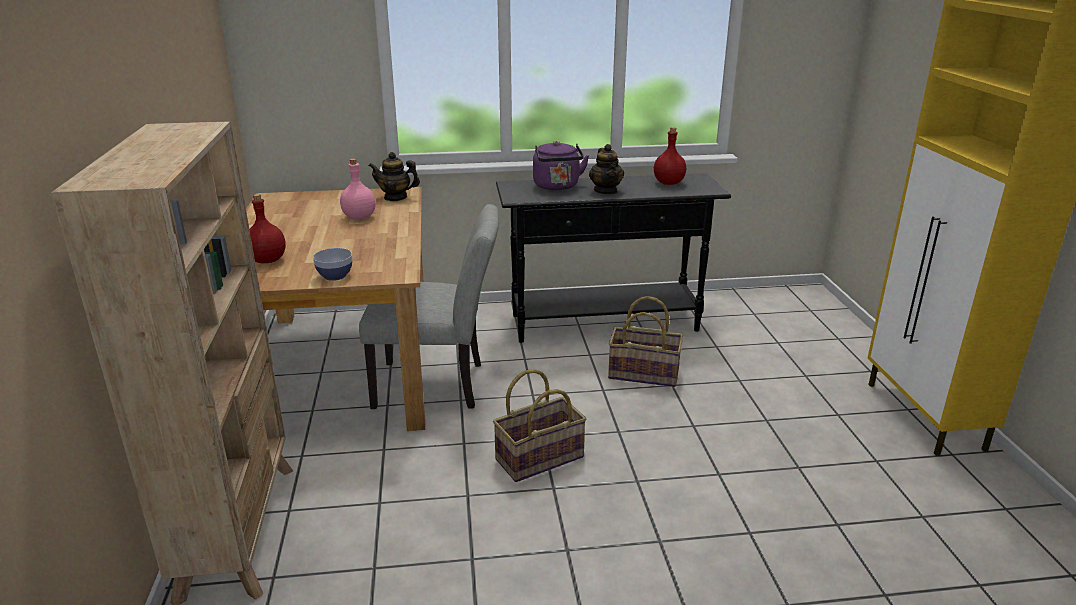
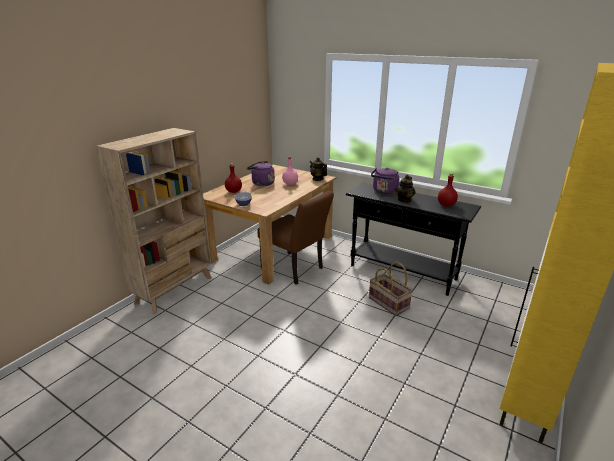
camera: 40 degrees right, 0 degrees up
(300, 231) = (261, 183): none -> purple kettle
(439, 385) = (295, 269): grey chair -> brown chair
(539, 457) = (294, 316): basket -> none

